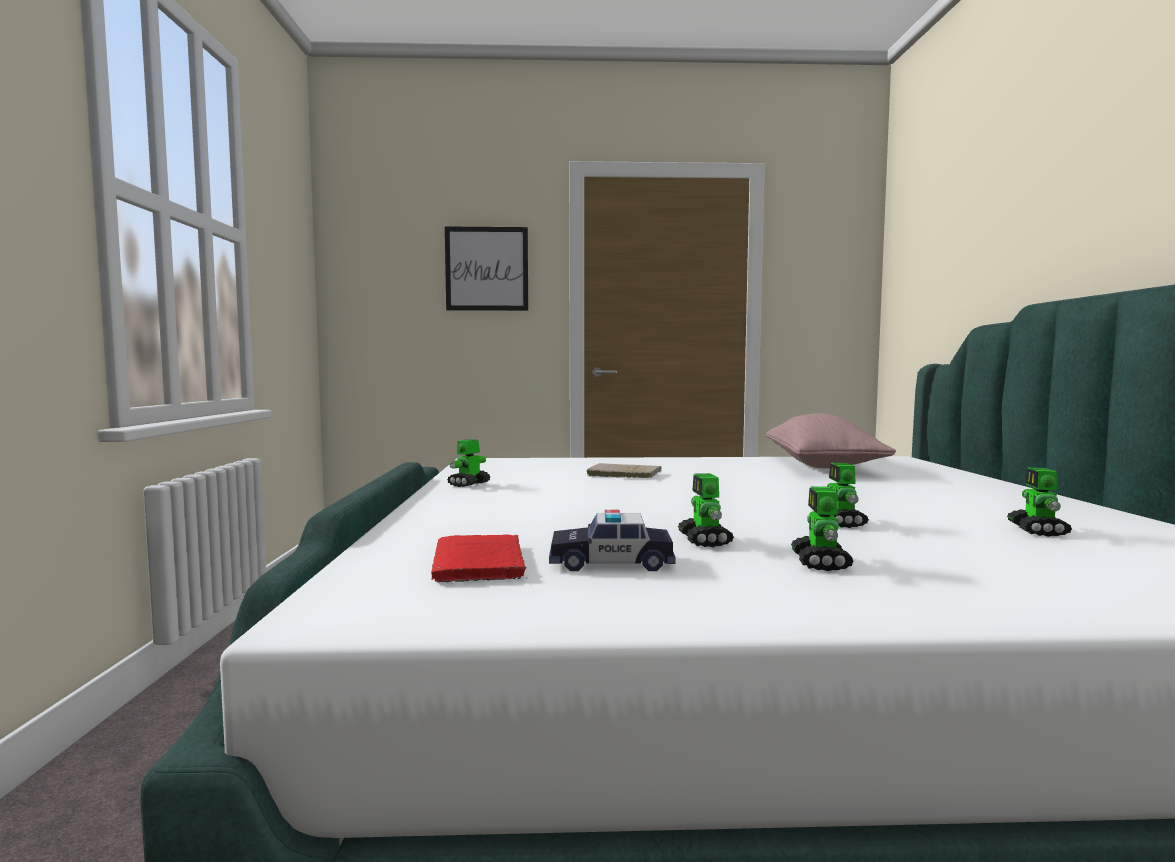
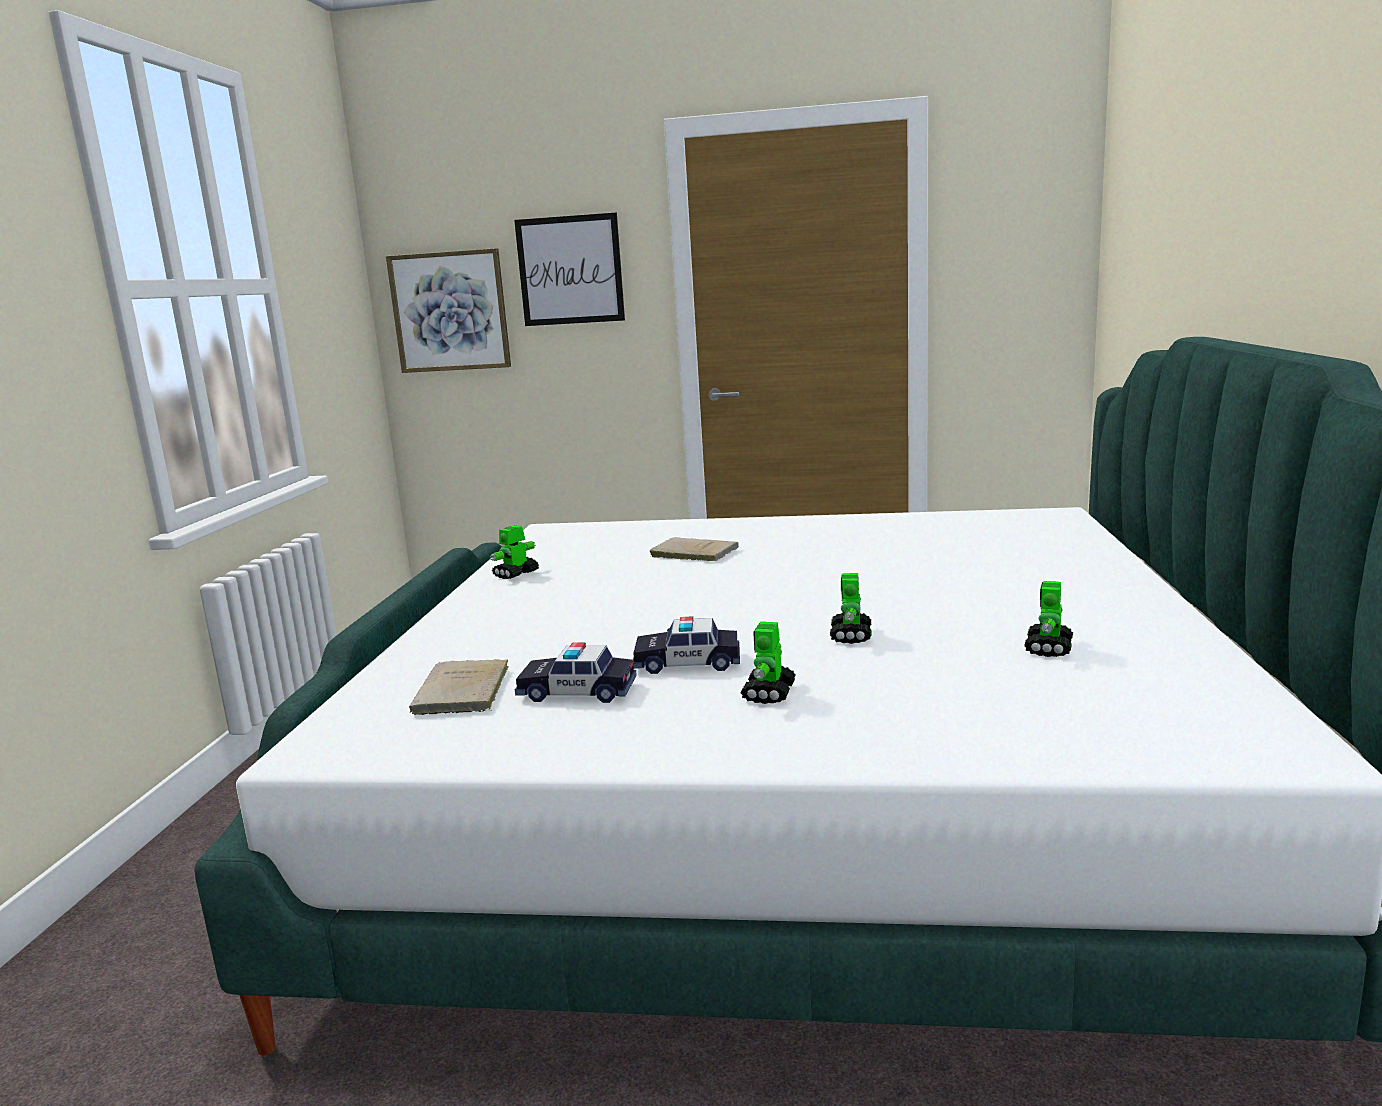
camera: 10 degrees right, 10 degrees up
(383, 295) = (450, 311): none -> picture
(479, 564) = (461, 693): red book -> beige book
(704, 541) = (687, 663): toy robot -> toy car
(822, 466) = (943, 531): pink pillow -> none

